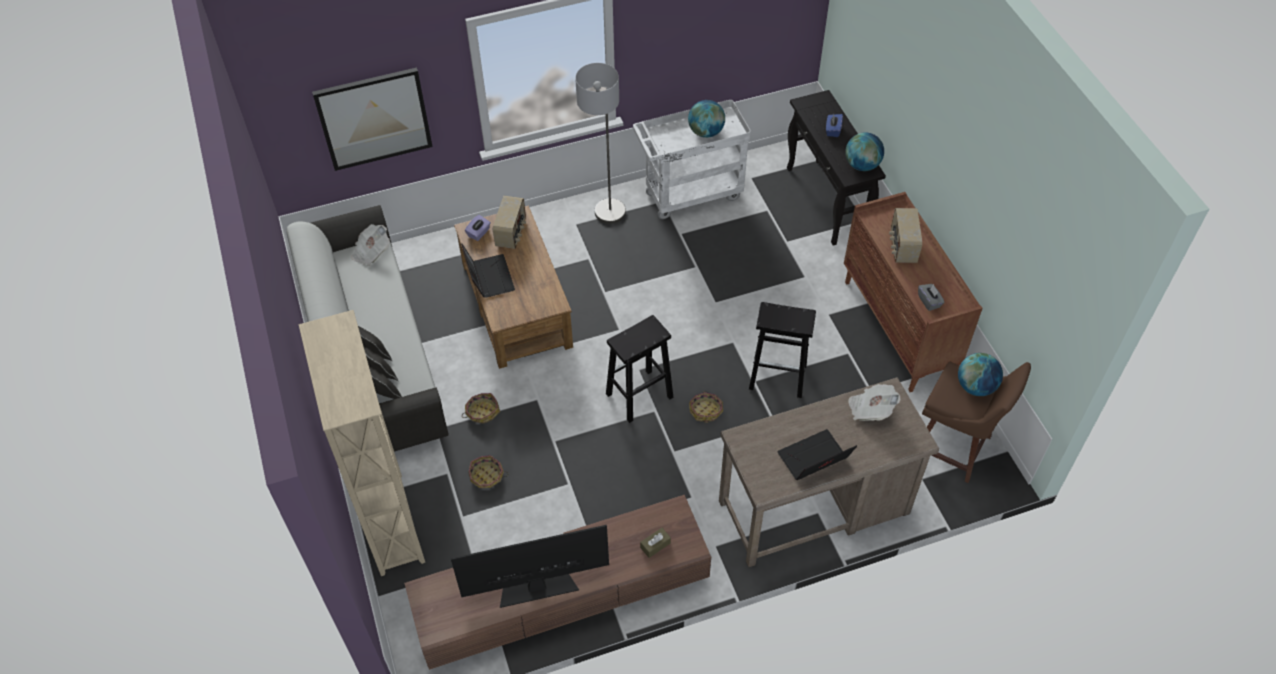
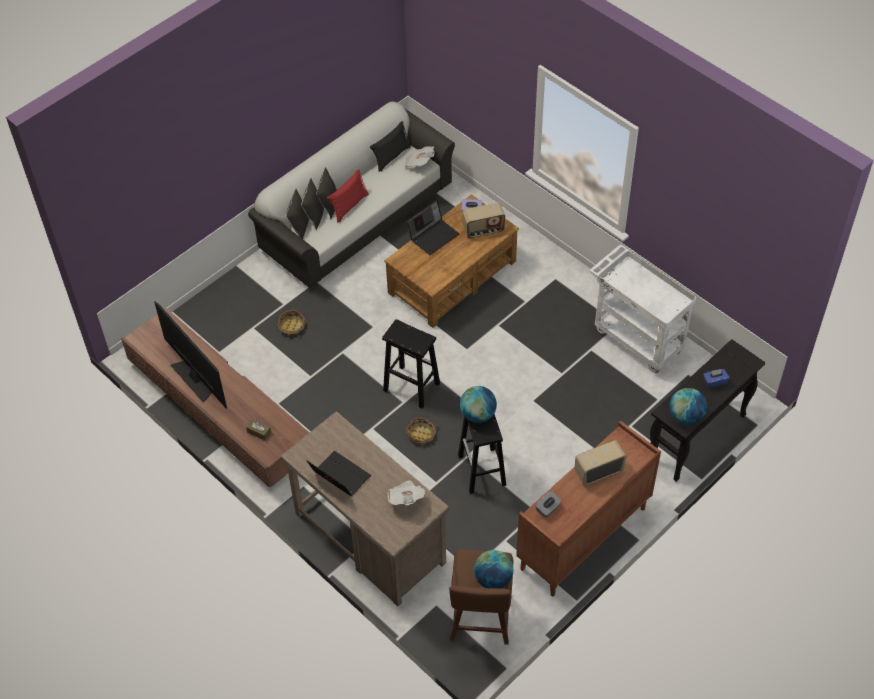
camera: 65 degrees right, 0 degrees up
(343, 272) = (391, 157): none -> black pillow
(374, 118) = (472, 82): picture -> none
(386, 337) = (349, 206): none -> red pillow
(392, 522) = (229, 292): beige bookcase -> none
(482, 412) = (344, 300): basket -> none
(605, 218) = (574, 295): grey floor lamp -> none
(706, 132) = (652, 297): globe -> globe (478, 414)

